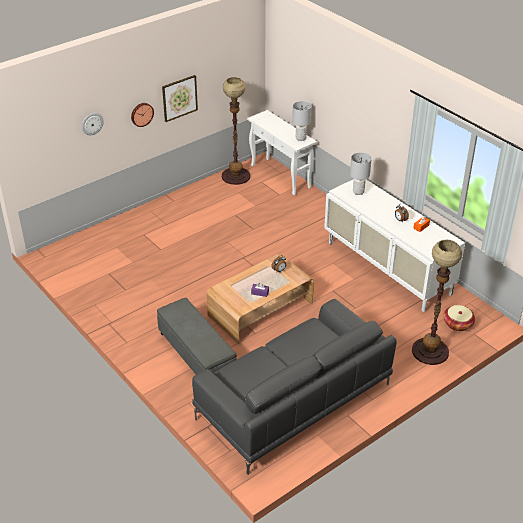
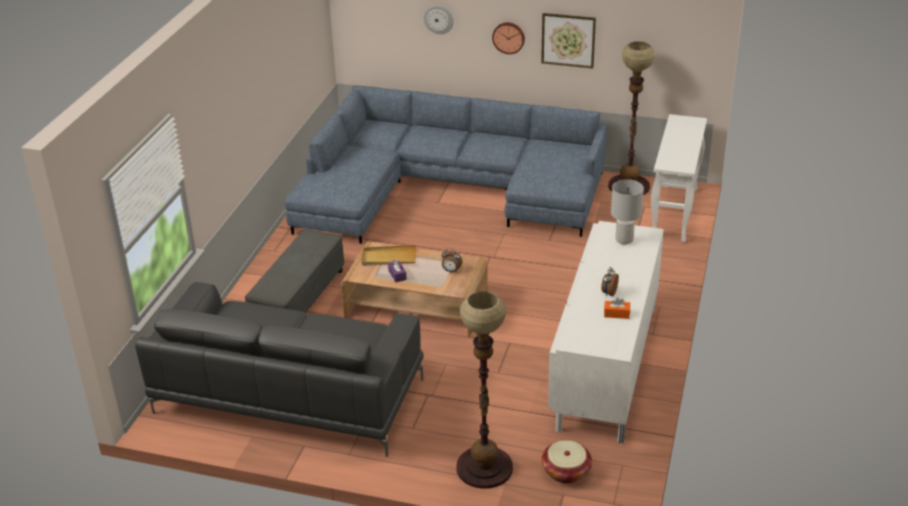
camera: 55 degrees right, 5 degrees down
(150, 240) = (446, 189): none -> blue sofa
(237, 288) = (389, 258): none -> beige tray
(301, 139) = (681, 162): grey table lamp -> none

